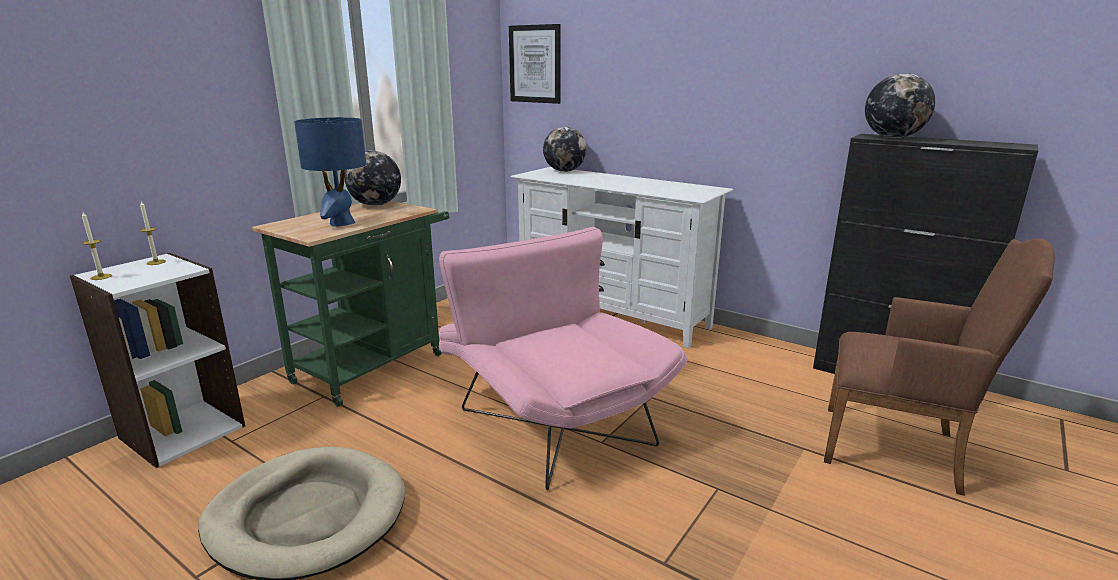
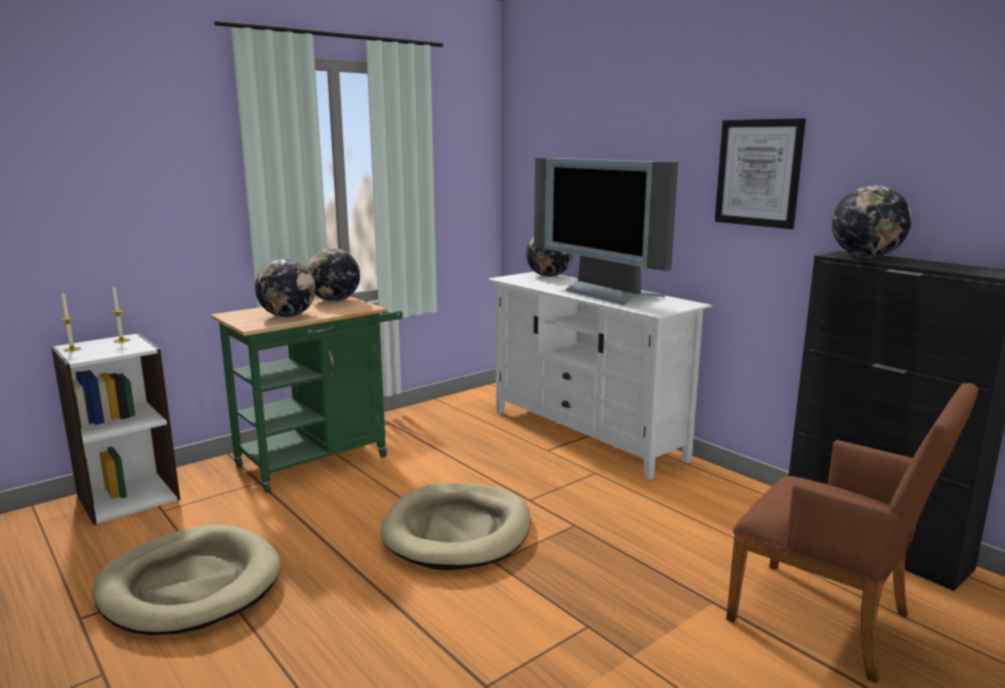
camera: 15 degrees right, 5 degrees down
(341, 223) = (287, 316): blue table lamp -> globe
(535, 64) = (530, 164): picture -> picture (758, 173)
(550, 417) = (458, 531): pink armchair -> beige dog bed
(638, 184) = (610, 295): none -> television

